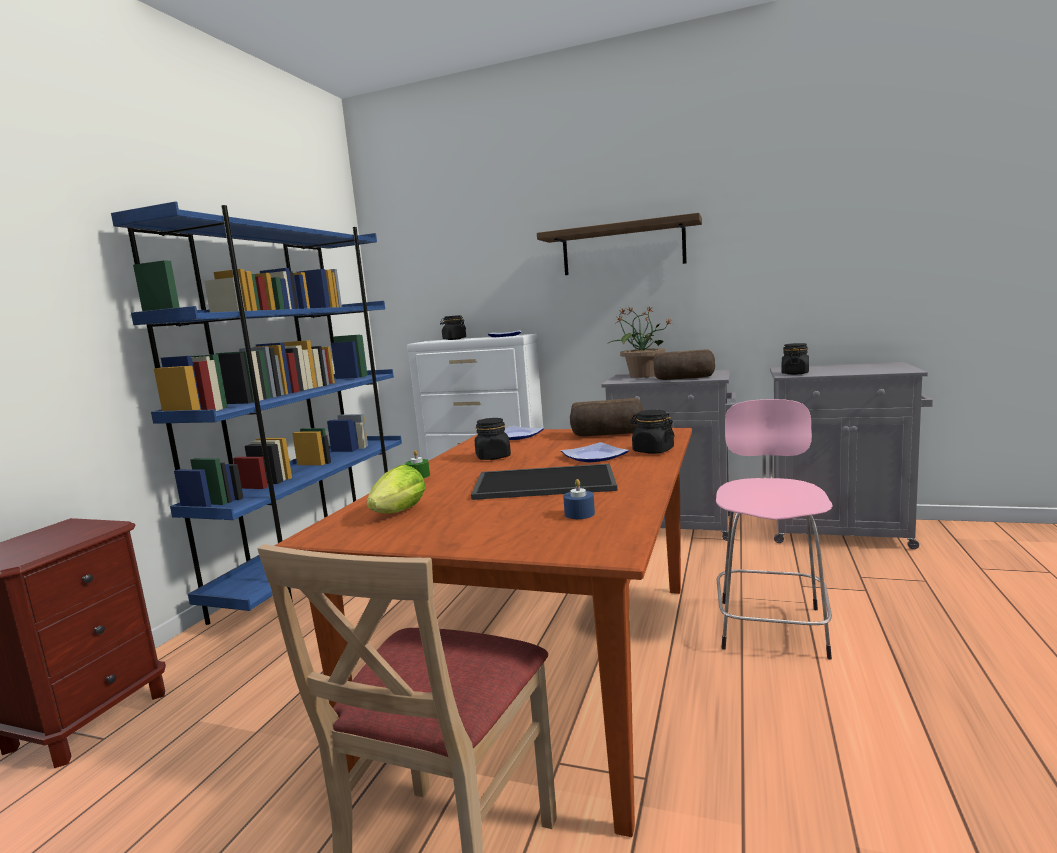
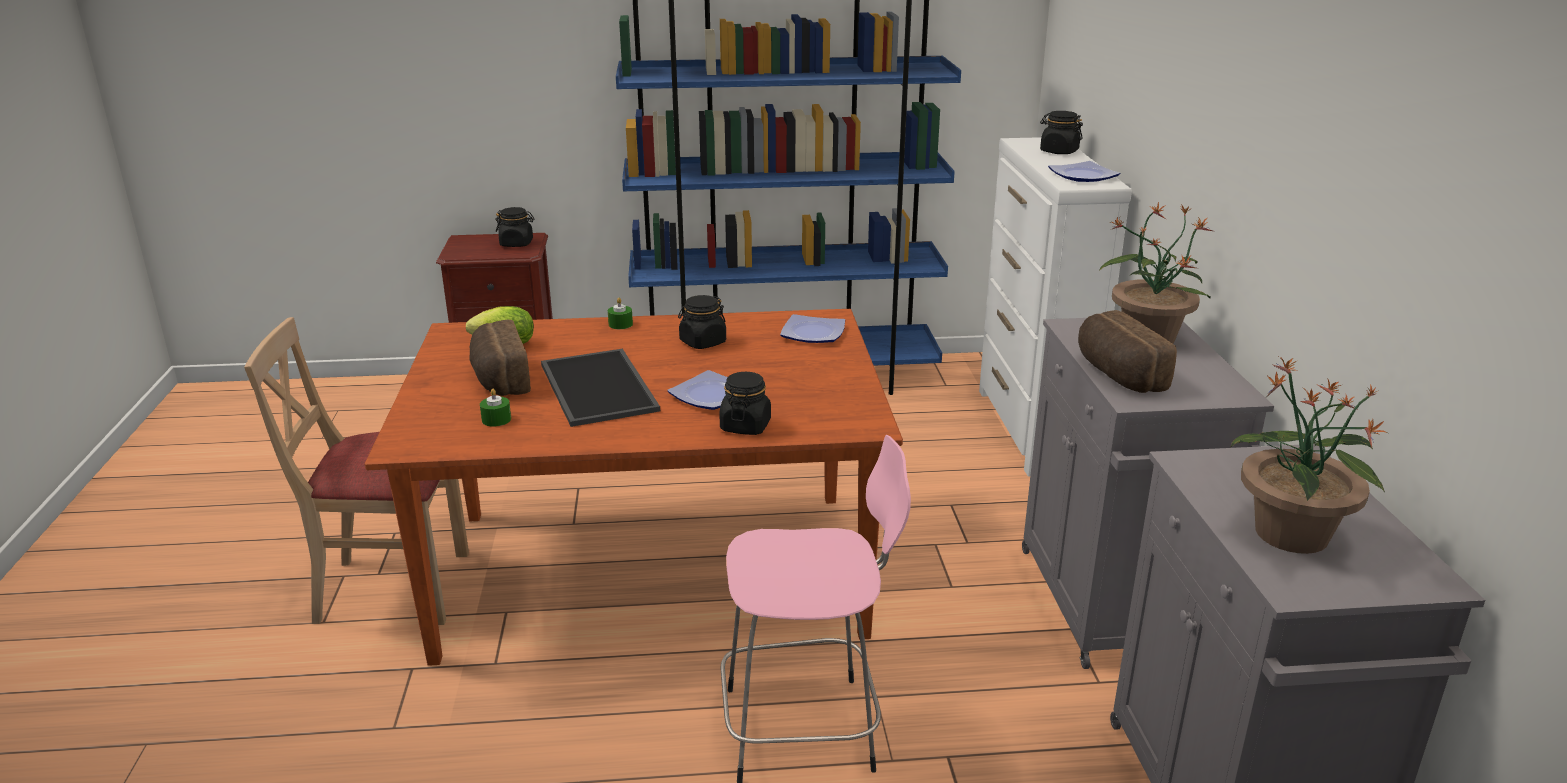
camera: 65 degrees right, 15 degrees up
(579, 514) = (496, 419): blue candle -> green candle
(607, 434) = (836, 386): bread -> bread (499, 379)
(622, 248) = (1231, 87): shelf -> none
(795, 373) = (1210, 469): black jar -> black jar (517, 243)
(858, 370) = (1290, 535): none -> potted plant

